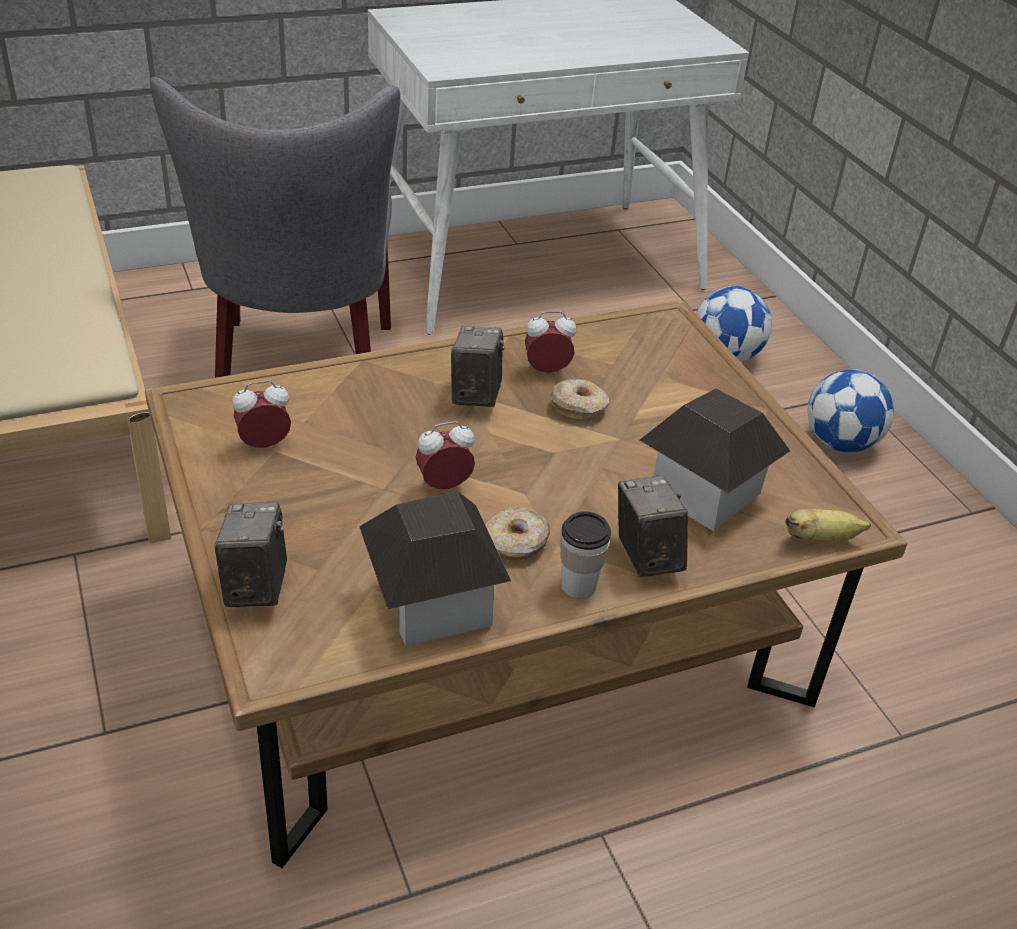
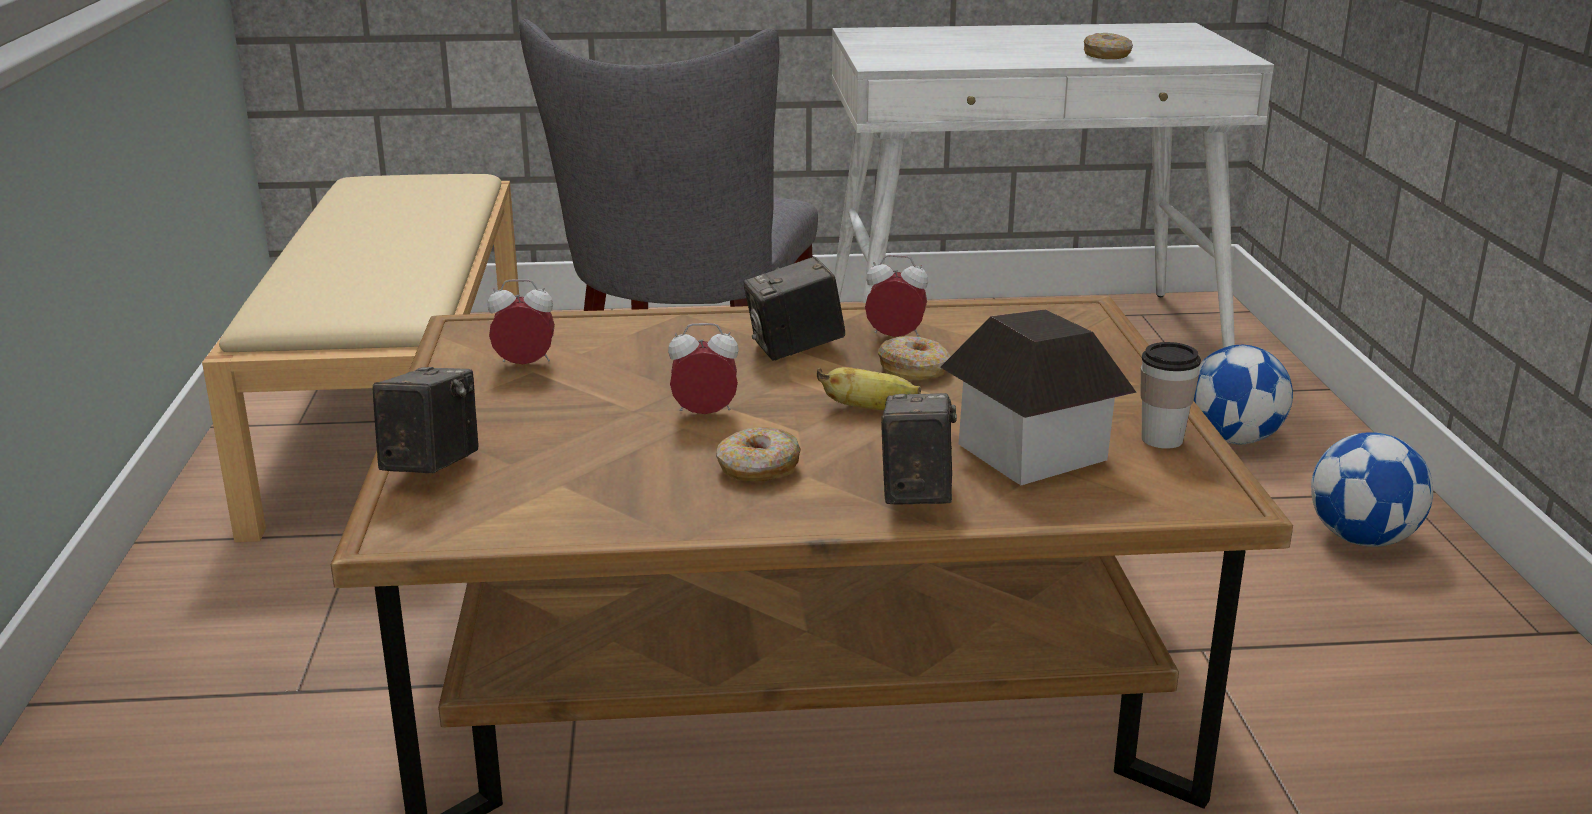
camera: 20 degrees right, 15 degrees down
(432, 603) = (620, 503): toy house -> none
(475, 395) = (794, 349): camera -> camera turned 135 degrees counterclockwise
(578, 586) = (810, 511): cup -> cup (1162, 439)
(618, 46) = (1107, 56): none -> donut
(820, 539) = (1164, 506): banana -> banana (870, 409)

